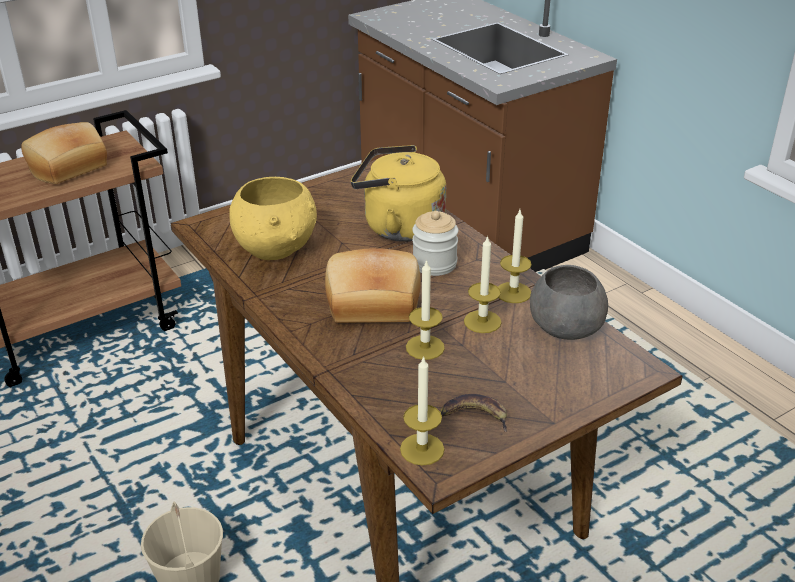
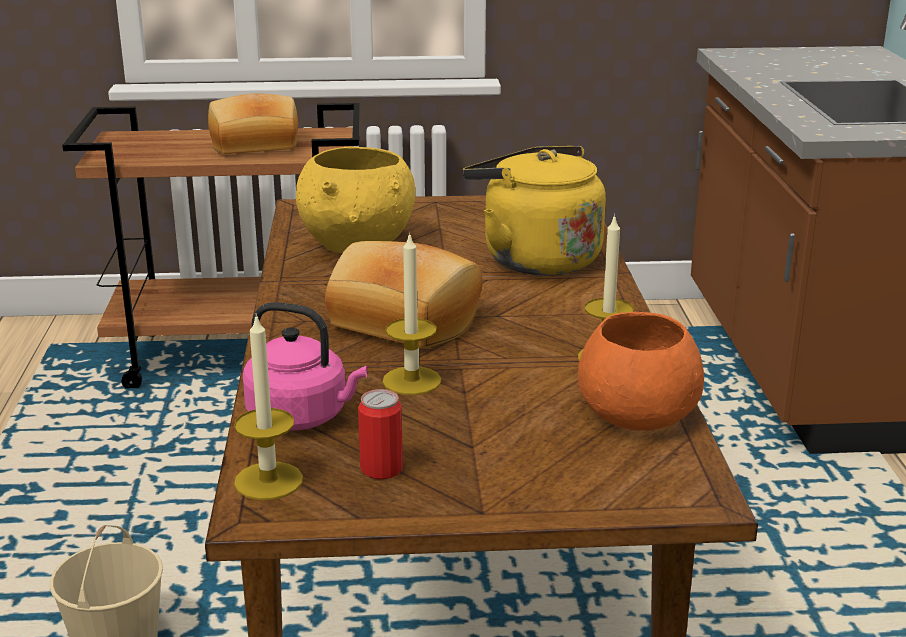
camera: 30 degrees right, 10 degrees down
(391, 397) = (302, 416): none -> pink kettle
(434, 264) = (534, 304): jar -> none
(474, 416) = (381, 469): banana -> can
(482, 321) = (523, 376): candle -> none
(567, 327) = (637, 415): grey bowl -> orange bowl

